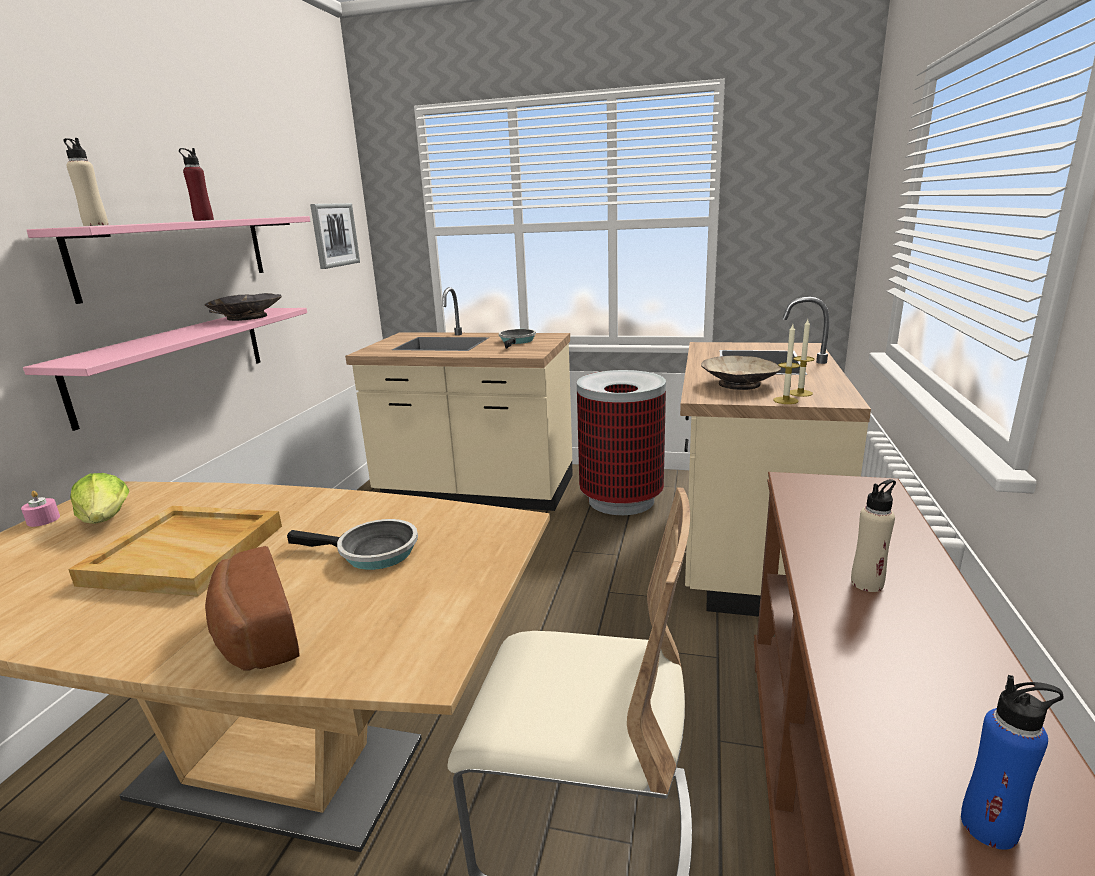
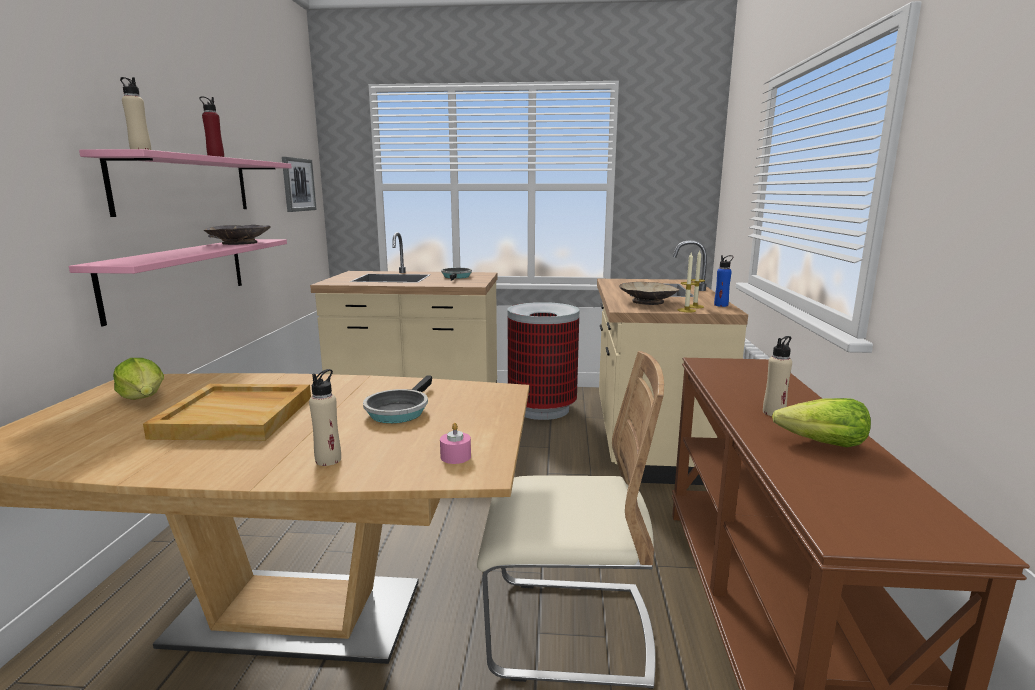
camera: 10 degrees left, 5 degrees down
(43, 520) = (81, 400): pink candle -> pink candle (455, 456)
(252, 634) = (328, 460): bread -> beige bottle
(372, 553) = (399, 411): frying pan -> frying pan turned 105 degrees clockwise
(924, 652) = (822, 444): none -> lettuce
(989, 827) = (886, 517): blue bottle -> blue bottle (721, 305)

